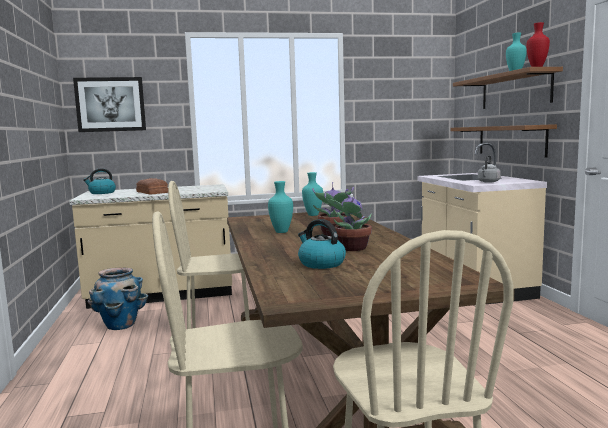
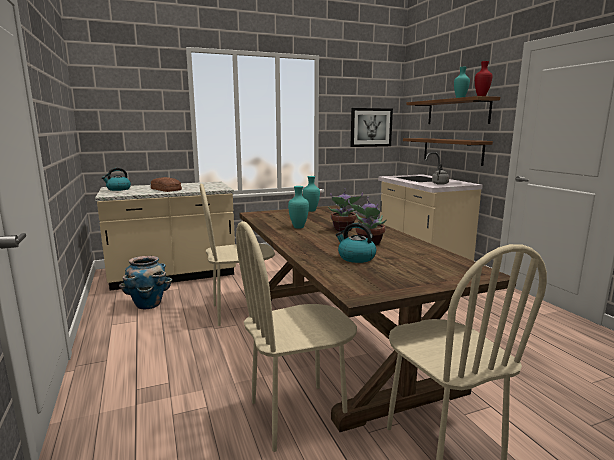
camera: 10 degrees left, 5 degrees up
(110, 104) = (119, 109): picture -> picture (371, 127)

